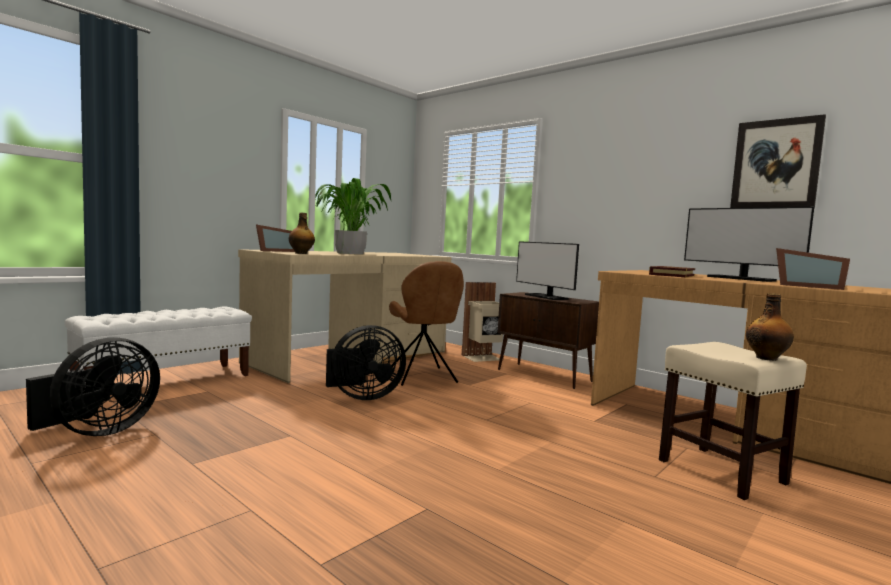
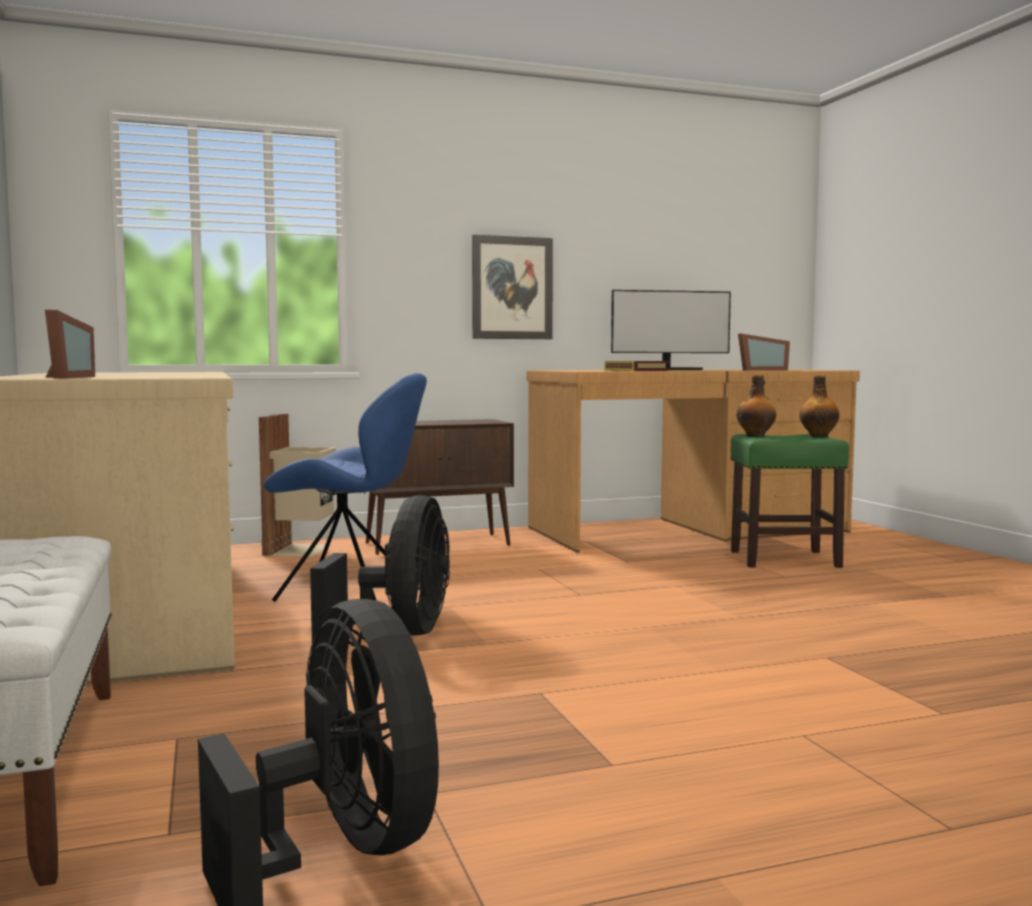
camera: 60 degrees left, 0 degrees up
(301, 253) = (184, 377): bottle -> bottle (756, 436)
(349, 253) = (141, 374): potted plant -> none
(422, 377) = (349, 591): brown chair -> blue chair
(546, 297) = (433, 422): monitor -> none
(719, 471) = (783, 559): beige stool -> green stool
(775, 164) = (650, 242): picture -> picture (512, 288)

